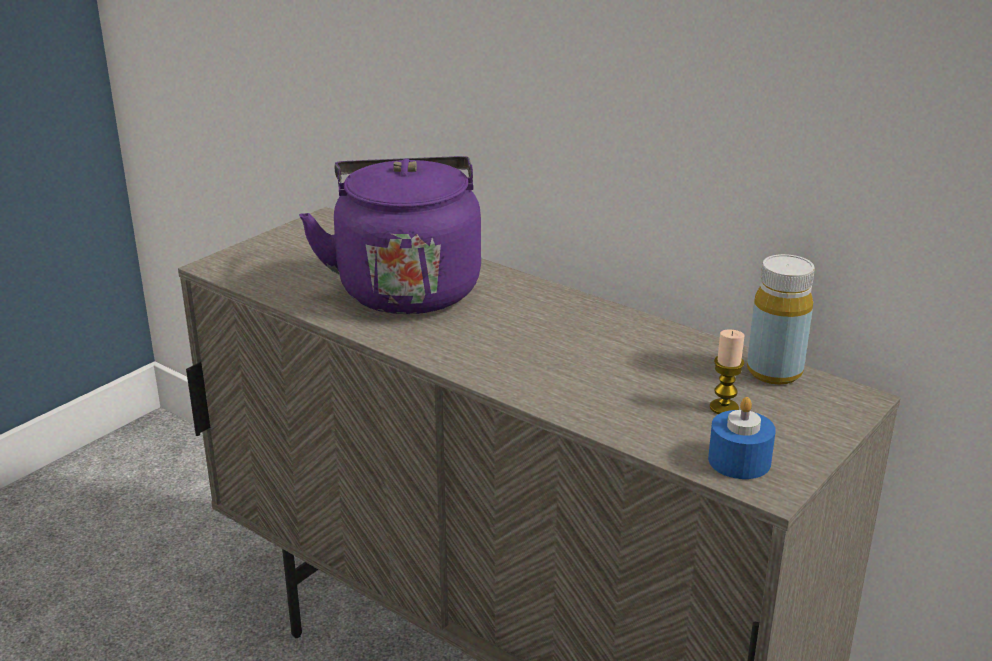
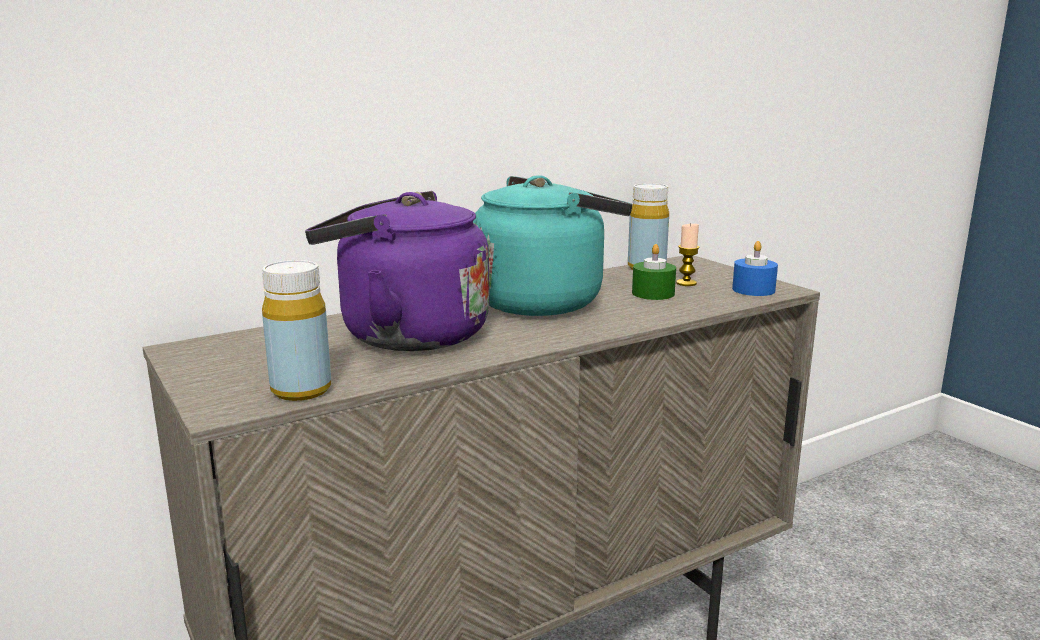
camera: 70 degrees left, 10 degrees down
(260, 280) = (301, 390): none -> yellow bottle
(563, 331) = (544, 301): none -> turquoise kettle
(653, 390) = (653, 293): none -> green candle

